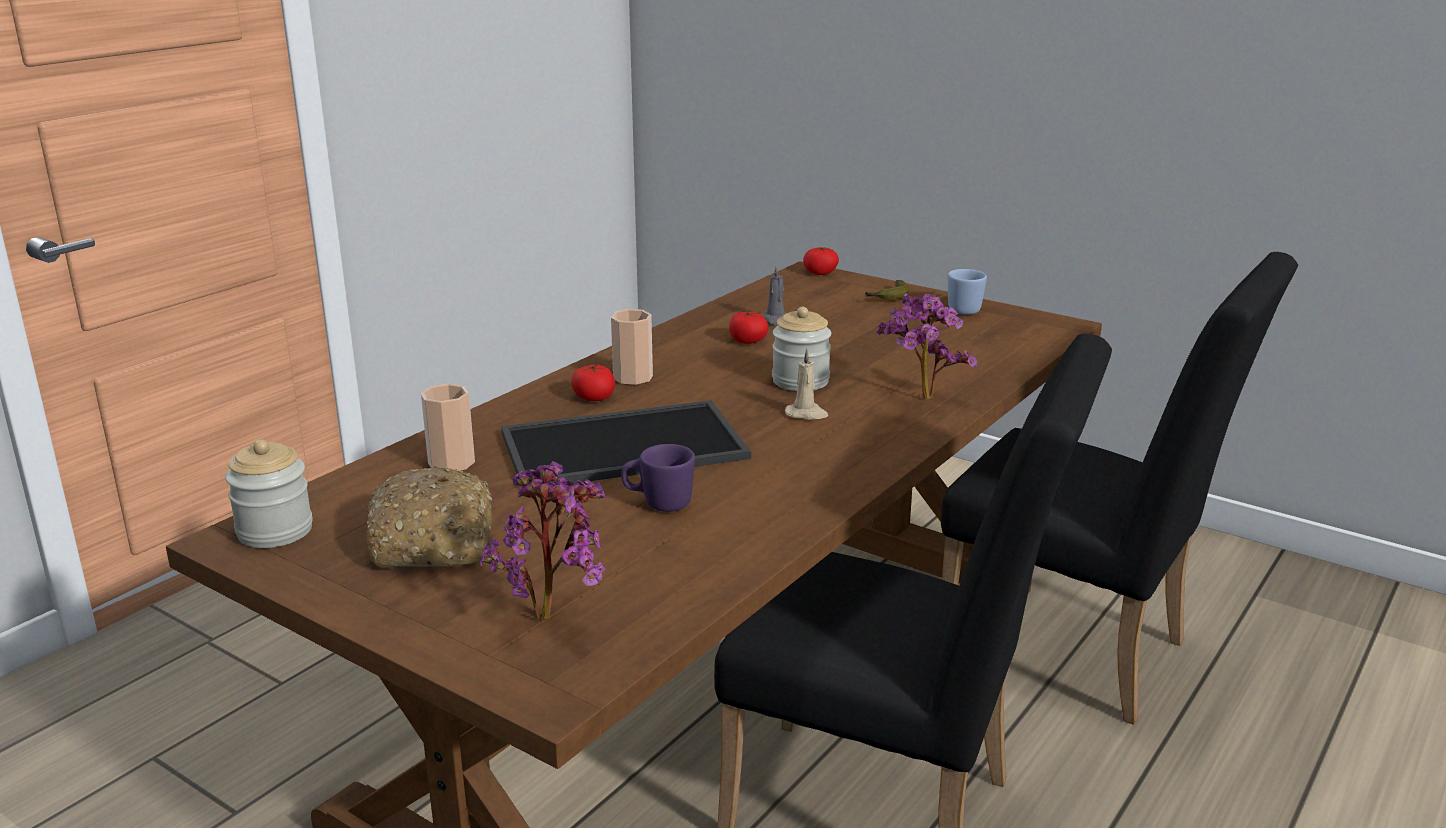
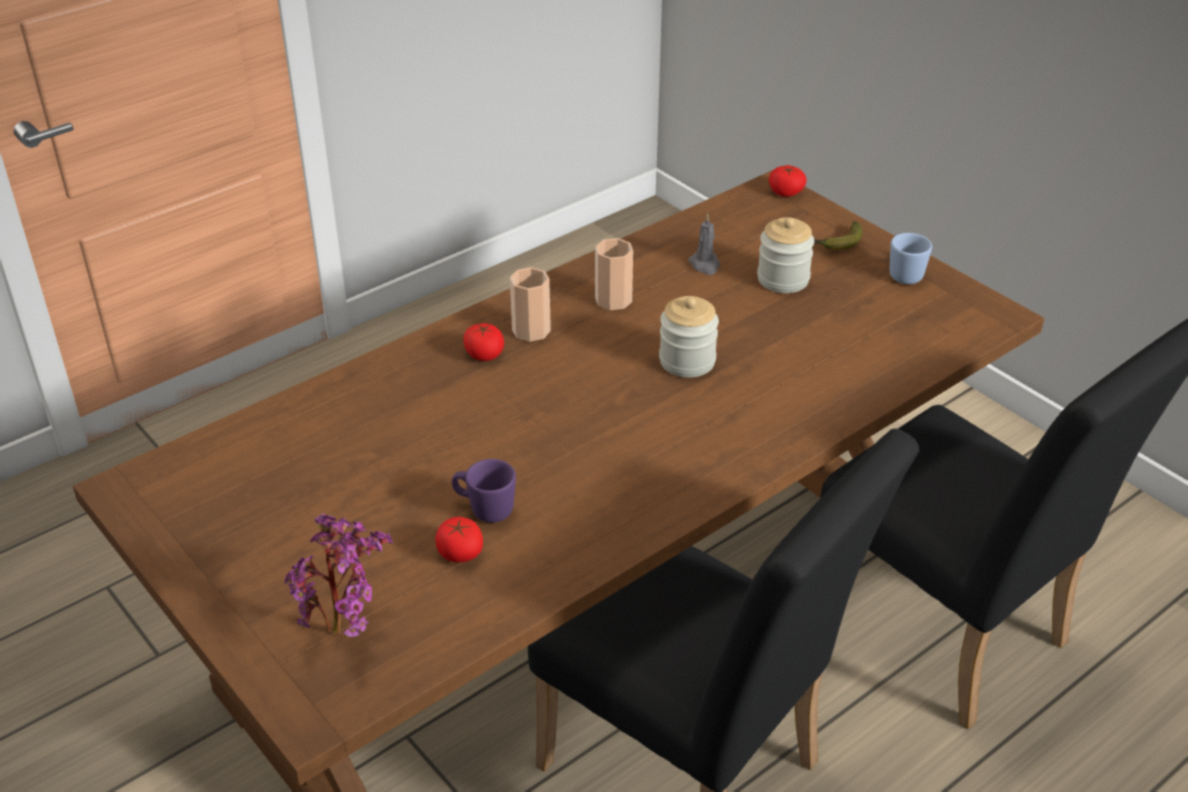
camera: 15 degrees right, 15 degrees up
(275, 531) = (159, 484): jar -> jar (783, 279)
(434, 540) = (281, 520): bread -> none
(451, 463) = (328, 423): cup -> cup (613, 300)
(622, 448) = (482, 429): tray -> none
(748, 340) = (663, 292): tomato -> tomato (460, 552)
(806, 414) = (671, 410): beige candle -> none
(920, 401) = (790, 410): potted plant -> none

